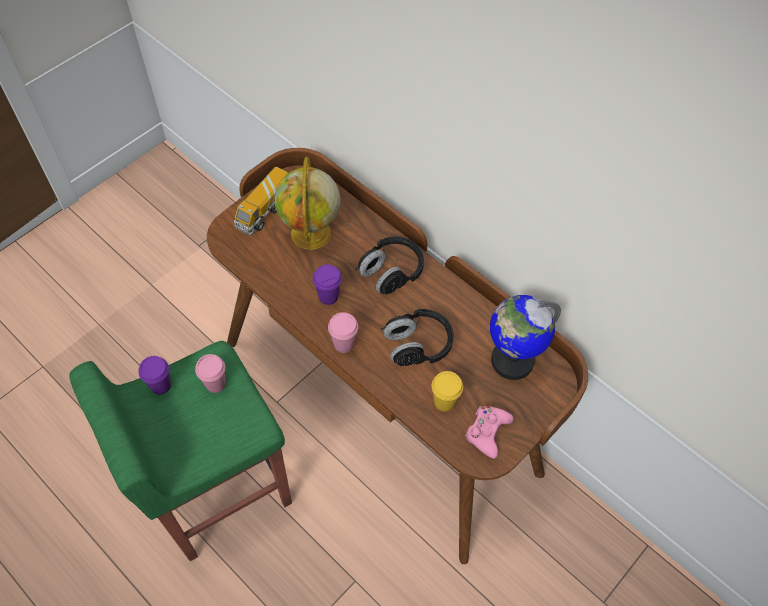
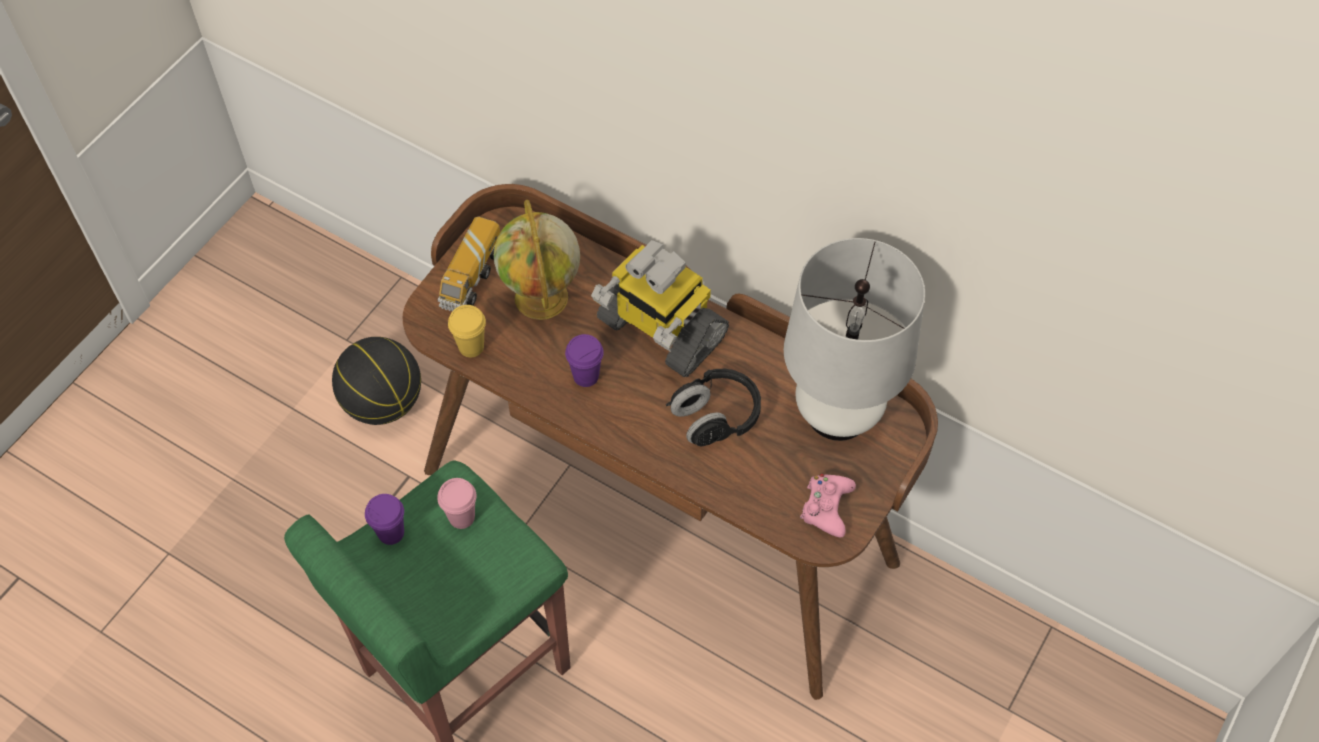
camera: 10 degrees left, 0 degrees up
(212, 291) = (383, 402): none -> basketball
(343, 344) = (621, 433): pink cup -> none
(391, 272) = (660, 330): black headphones -> toy robot
(444, 402) = (765, 481): yellow cup -> yellow cup (471, 347)
(511, 360) = (837, 413): globe -> white table lamp

